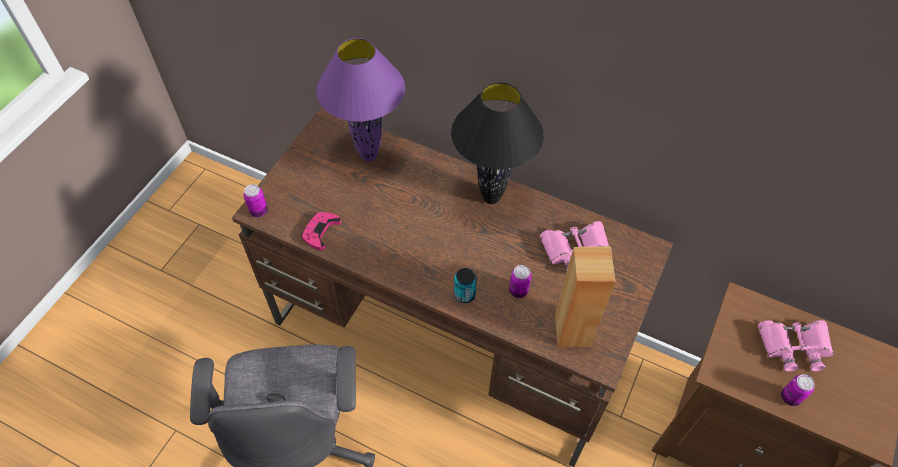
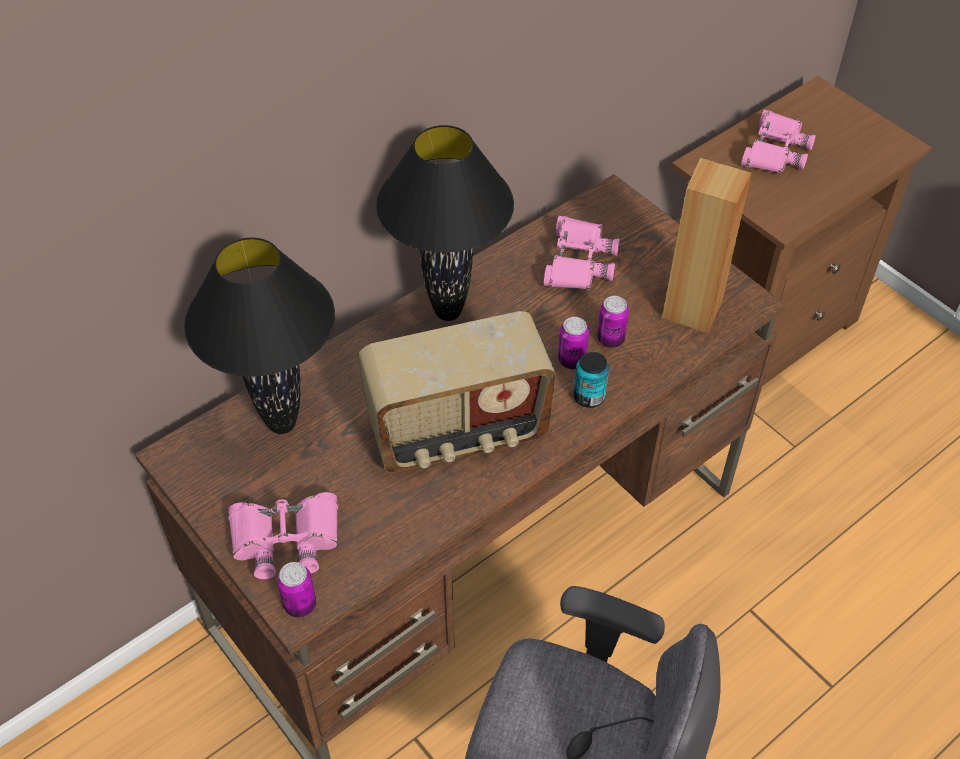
camera: 65 degrees left, 5 degrees down
(296, 188) = (286, 539): none -> pink binoculars
(320, 232) = (391, 531): pink game controller -> none
(369, 155) = (281, 423): purple table lamp -> black table lamp
(402, 237) = (458, 433): none -> radio
(790, 397) = (833, 181): can -> can (571, 360)

